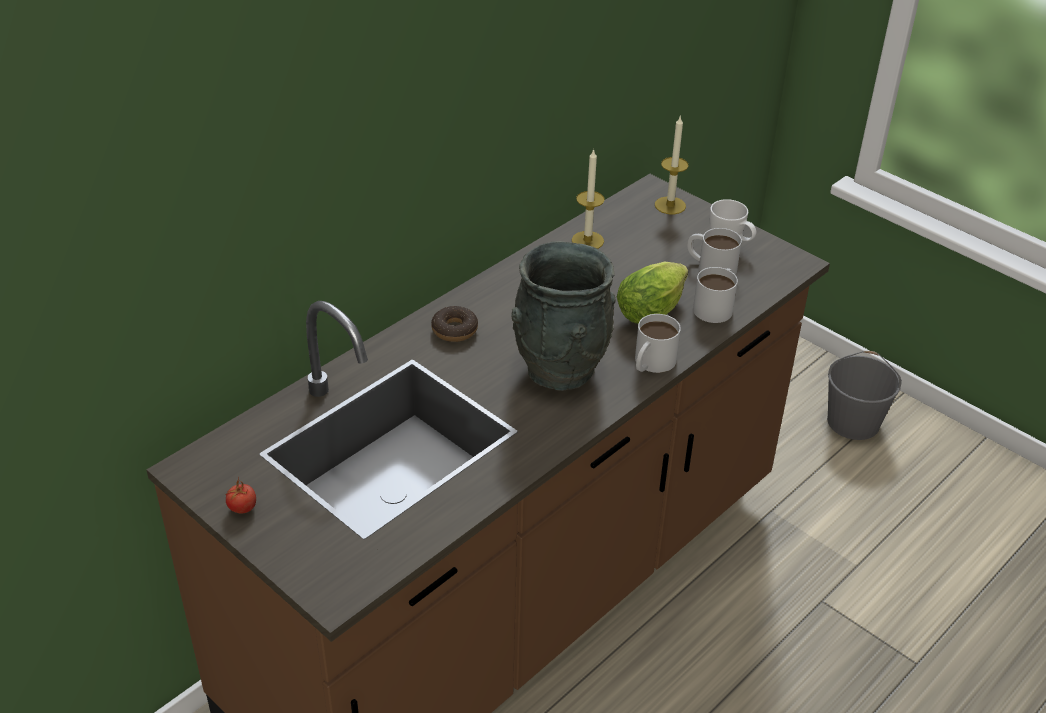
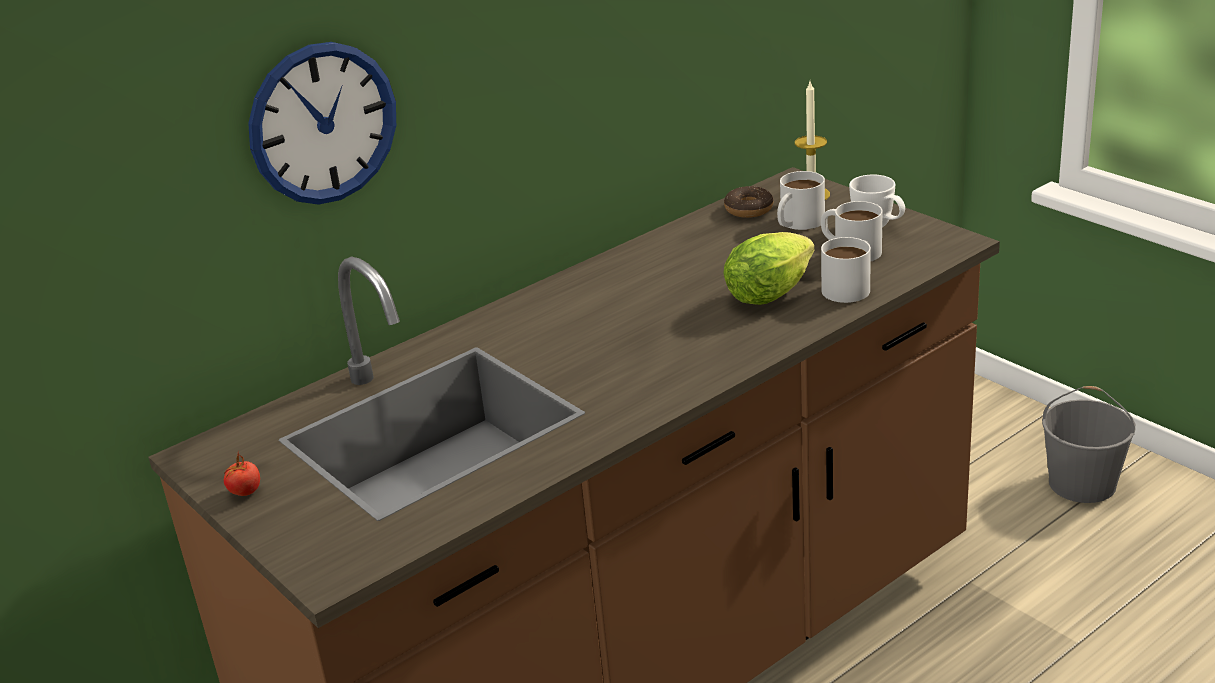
camera: 10 degrees right, 10 degrees down
(296, 182) = (323, 123): none -> wall clock
(454, 330) = (532, 318): donut -> donut (749, 209)
(560, 370) = (648, 353): grey vase -> none
(587, 241) = (706, 231): candle -> none
(651, 363) = (760, 343): white mug -> white mug (797, 223)

